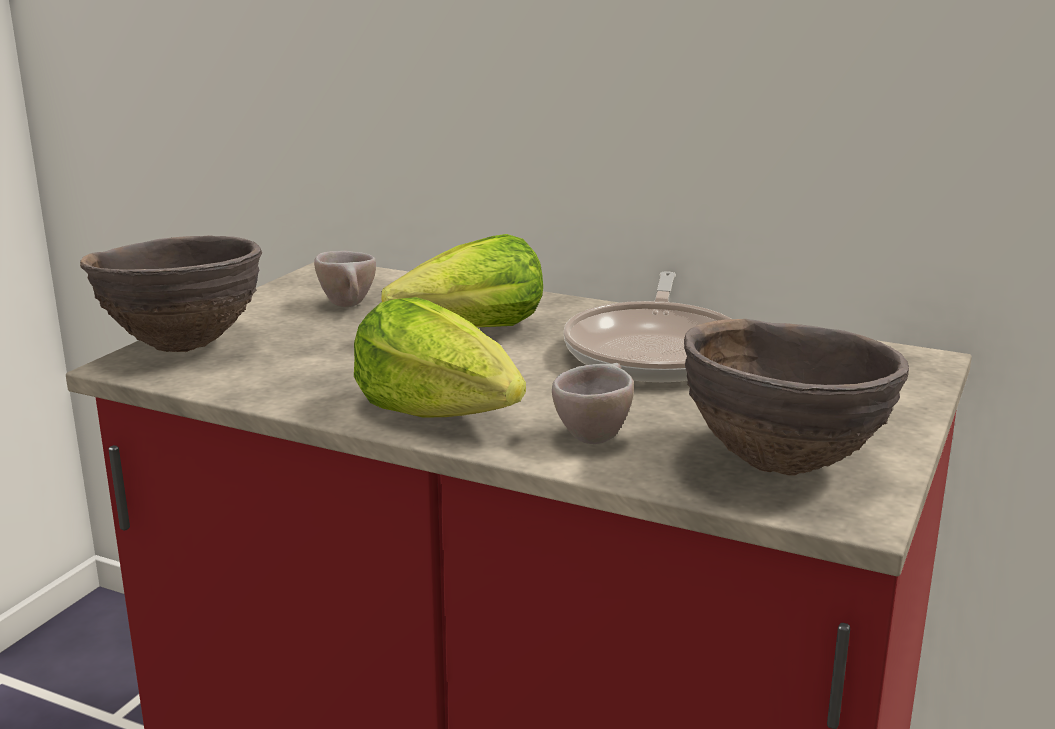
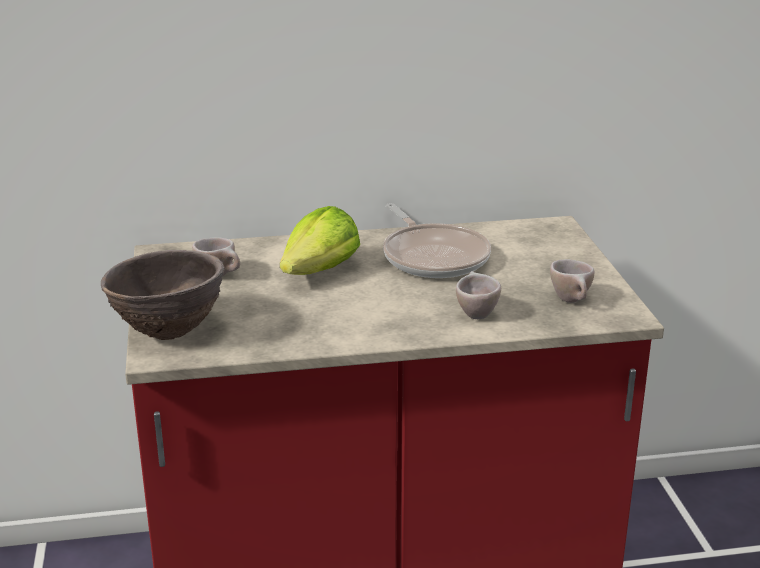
camera: 35 degrees left, 5 degrees up
(440, 412) = (384, 325): lettuce -> none
(783, 464) = (573, 301): brown bowl -> beige cup

